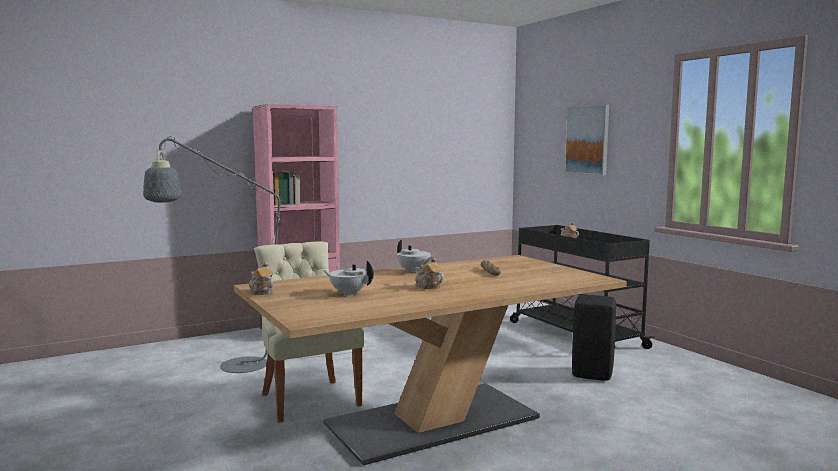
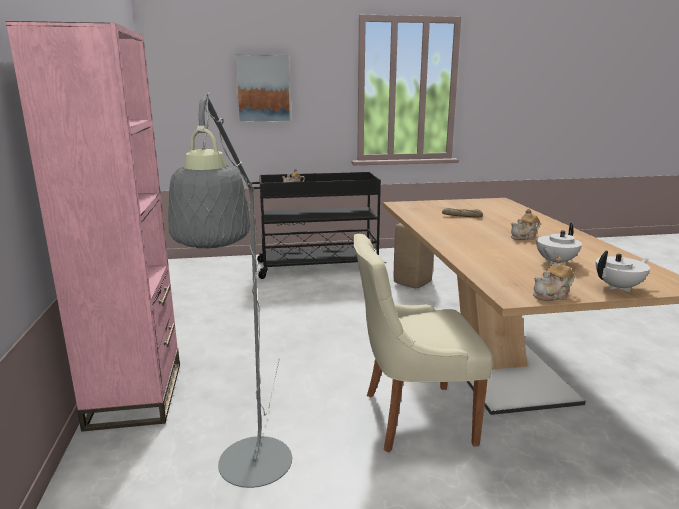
camera: 70 degrees left, 10 degrees up
(413, 271) = (448, 234): white teapot -> white teapot (619, 287)
(593, 374) = (412, 282): black stool -> beige stool

